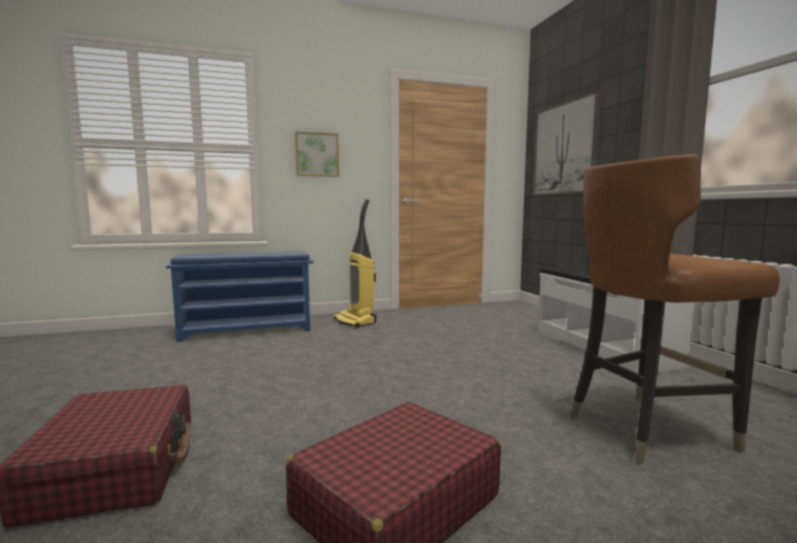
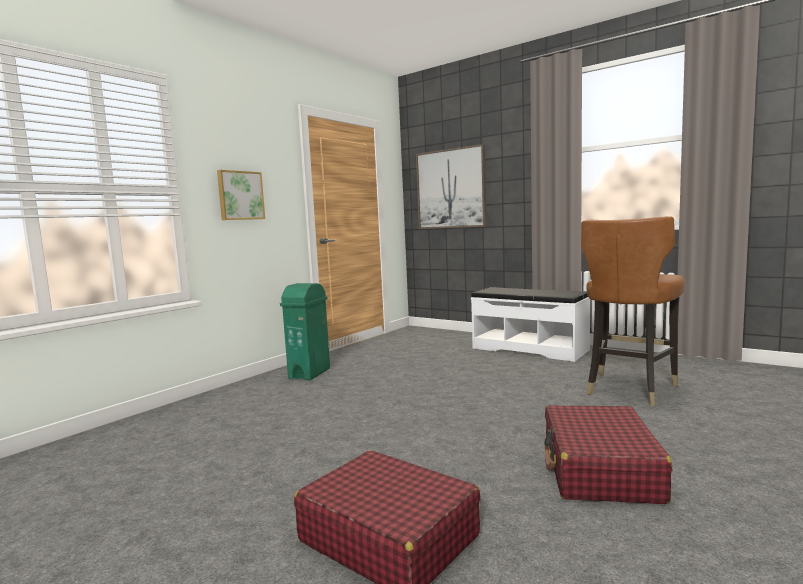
camera: 35 degrees left, 0 degrees up
(248, 330) = (212, 409): blue shoe rack -> none
(355, 321) = (310, 373): vacuum cleaner -> green trash can

